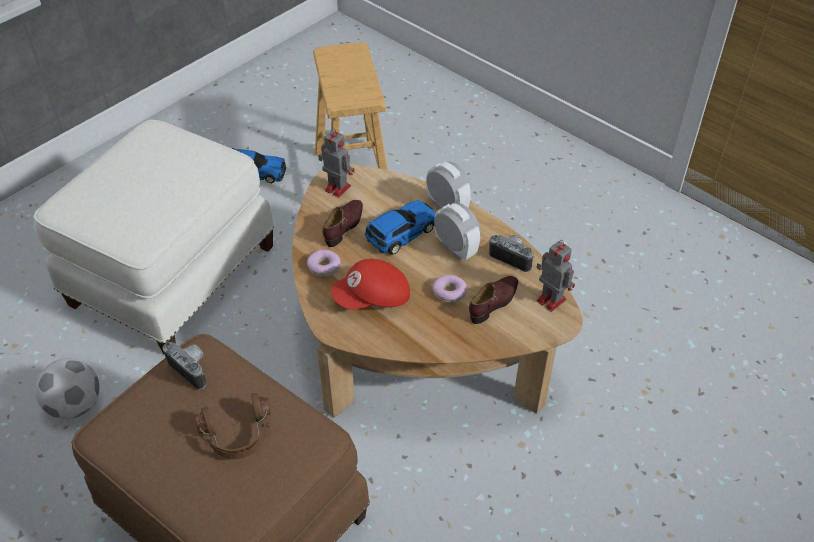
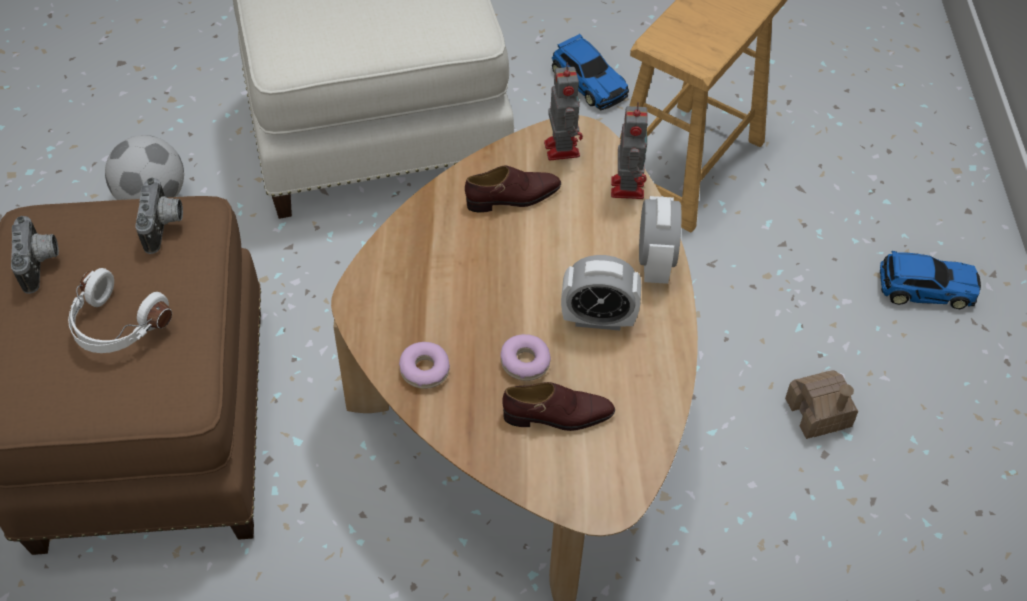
camera: 45 degrees right, 5 degrees up
(238, 436) = (116, 326): brown headphones -> white headphones
(324, 267) = (434, 226): donut -> donut (424, 370)
(373, 298) = (438, 301): red cap -> none
(400, 233) = (560, 252): toy car -> toy car (924, 287)
(455, 249) = (598, 319): alarm clock -> alarm clock turned 90 degrees clockwise
(512, 257) = (650, 382): camera -> camera (41, 264)
(541, 242) = (818, 413): none -> toy house
(550, 299) = (627, 467): toy robot -> toy robot (627, 186)

